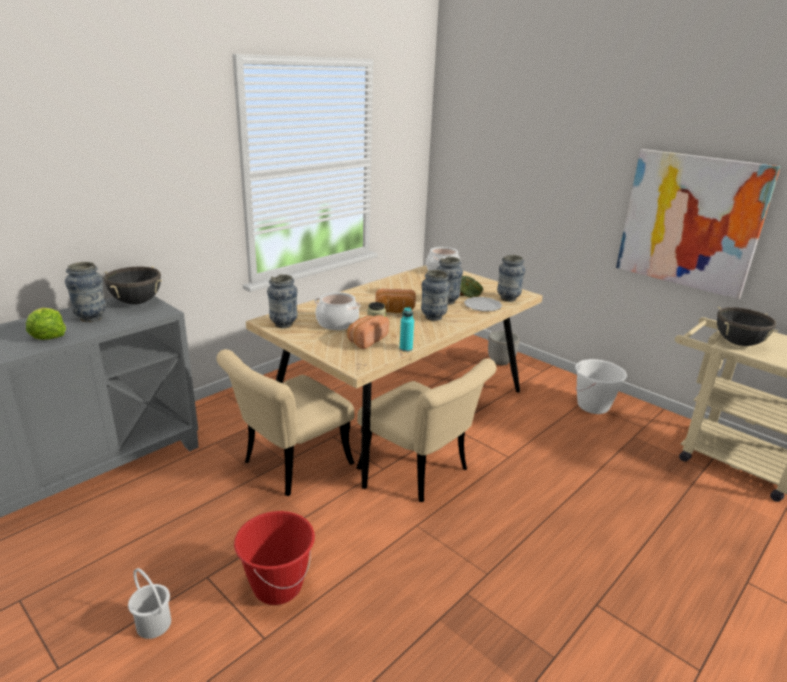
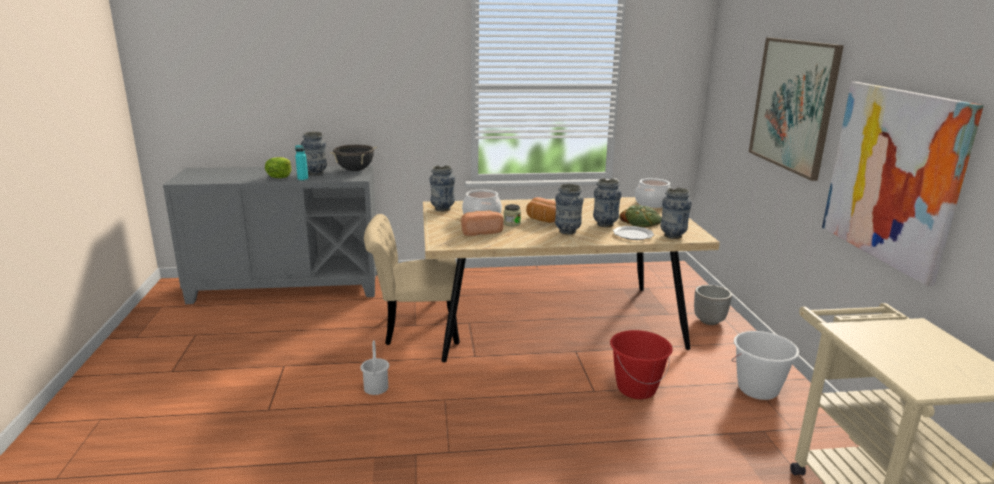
camera: 40 degrees right, 5 degrees down
(153, 625) = (230, 374): white bucket -> white bucket (375, 388)
(277, 586) = (311, 388): red bucket -> red bucket (636, 389)
(406, 348) = (499, 244): turquoise bottle -> turquoise bottle (303, 179)
(421, 472) = (500, 370): beige chair -> none
(562, 168) = (793, 105): none -> picture
(738, 343) = (863, 331): black cooking pot -> none

